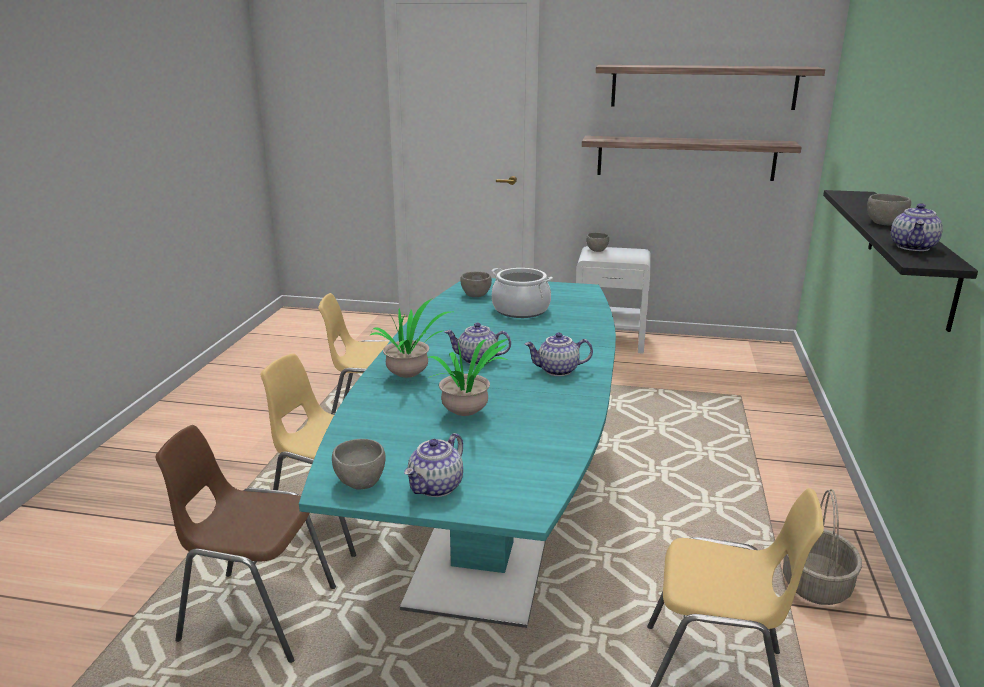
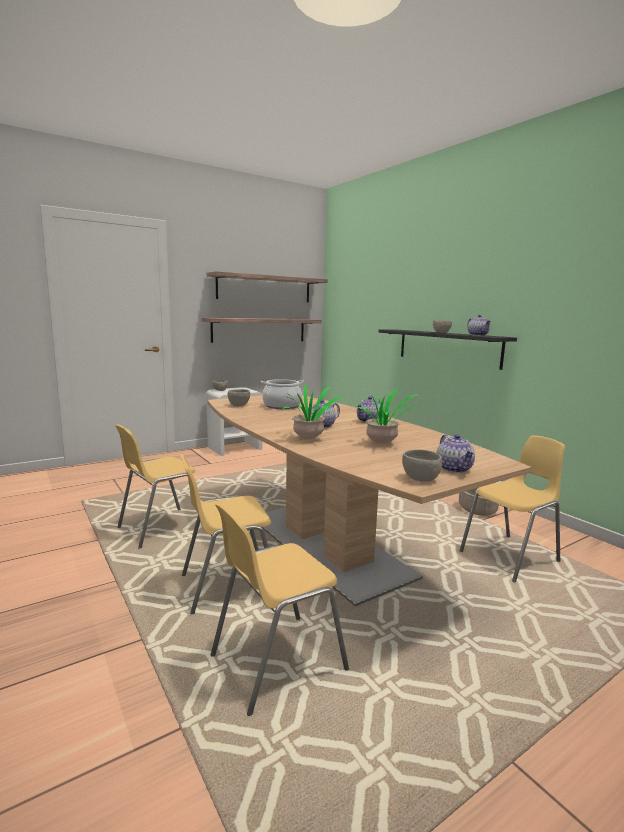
camera: 45 degrees left, 10 degrees down
(257, 614) = (276, 662): brown chair -> yellow chair
(492, 525) = (326, 546): turquoise dining table -> brown dining table

